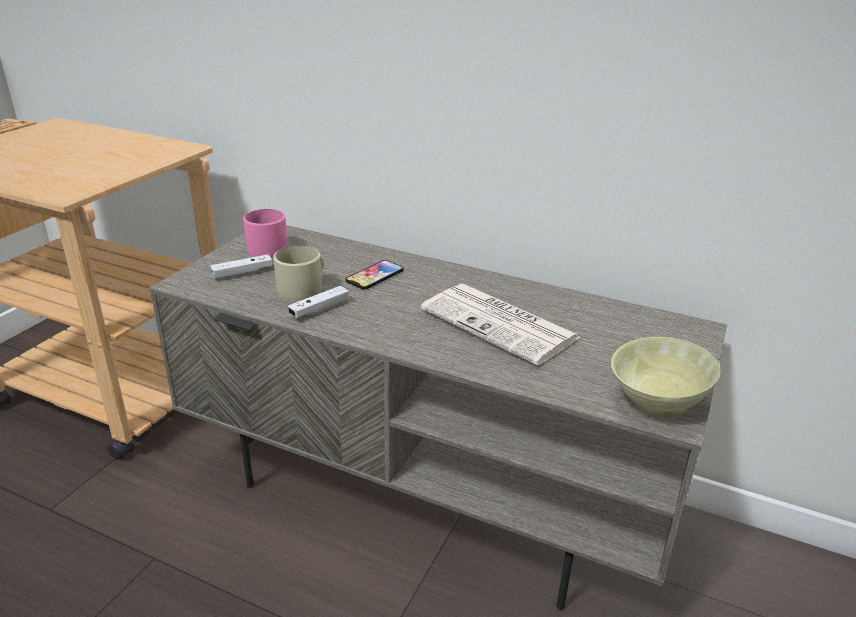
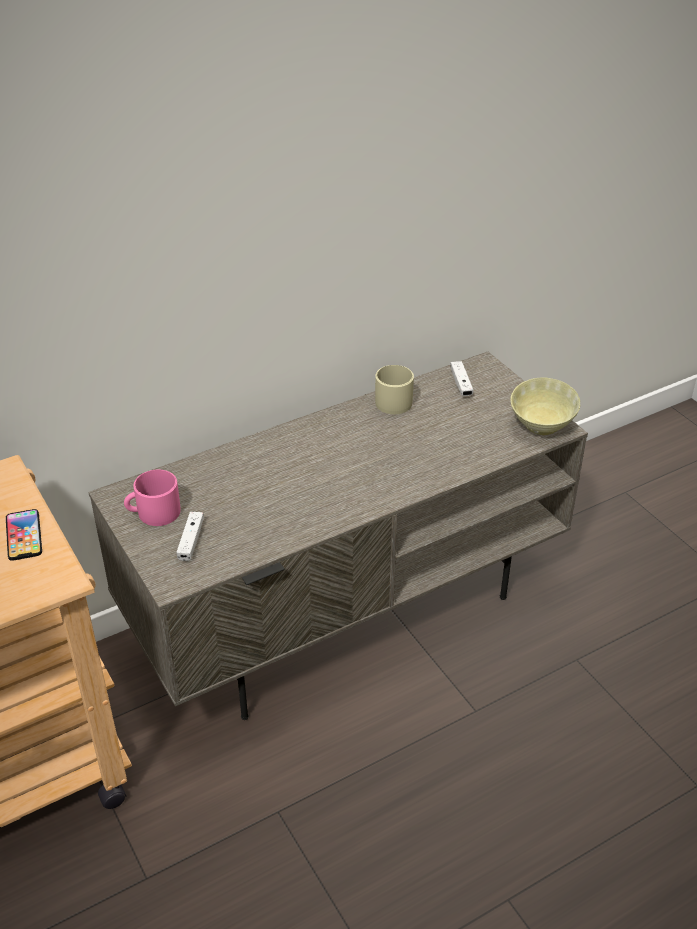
camera: 55 degrees left, 10 degrees up
(304, 289) = (257, 515): beige mug -> beige mug (391, 400)
(319, 309) = (299, 518): white game controller -> white game controller (461, 384)
(375, 276) = (273, 469): phone -> phone (24, 536)
(501, 324) = (404, 441): newspaper -> none

